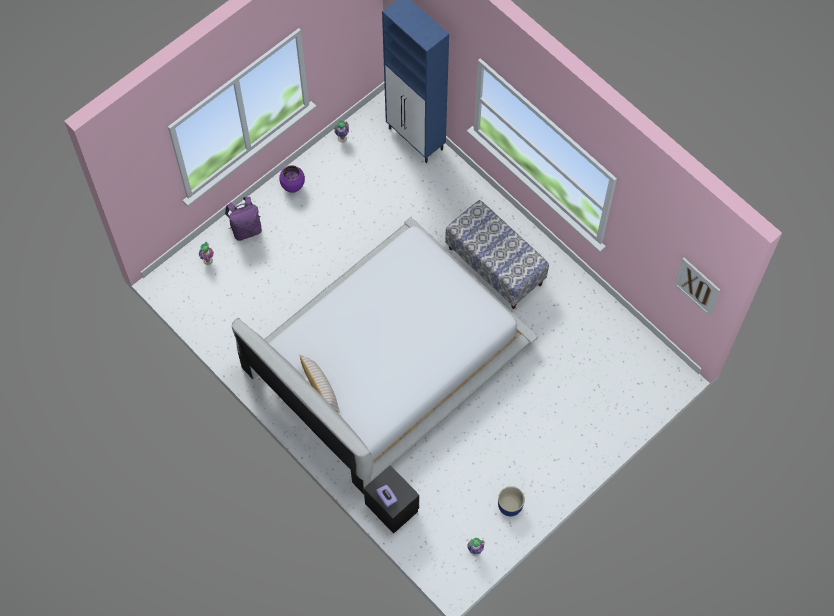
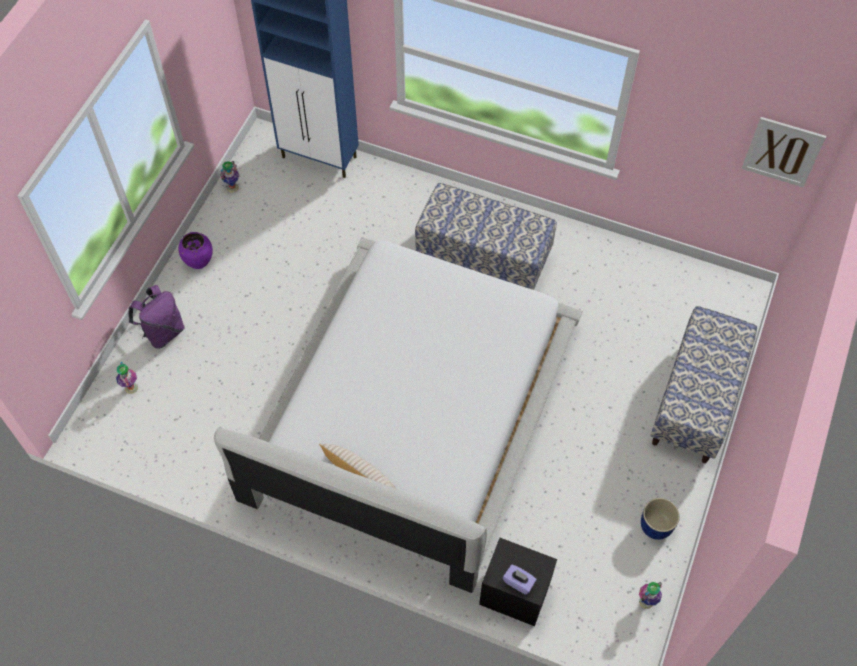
camera: 25 degrees left, 5 degrees down
(589, 434) = (696, 400): none -> bench

